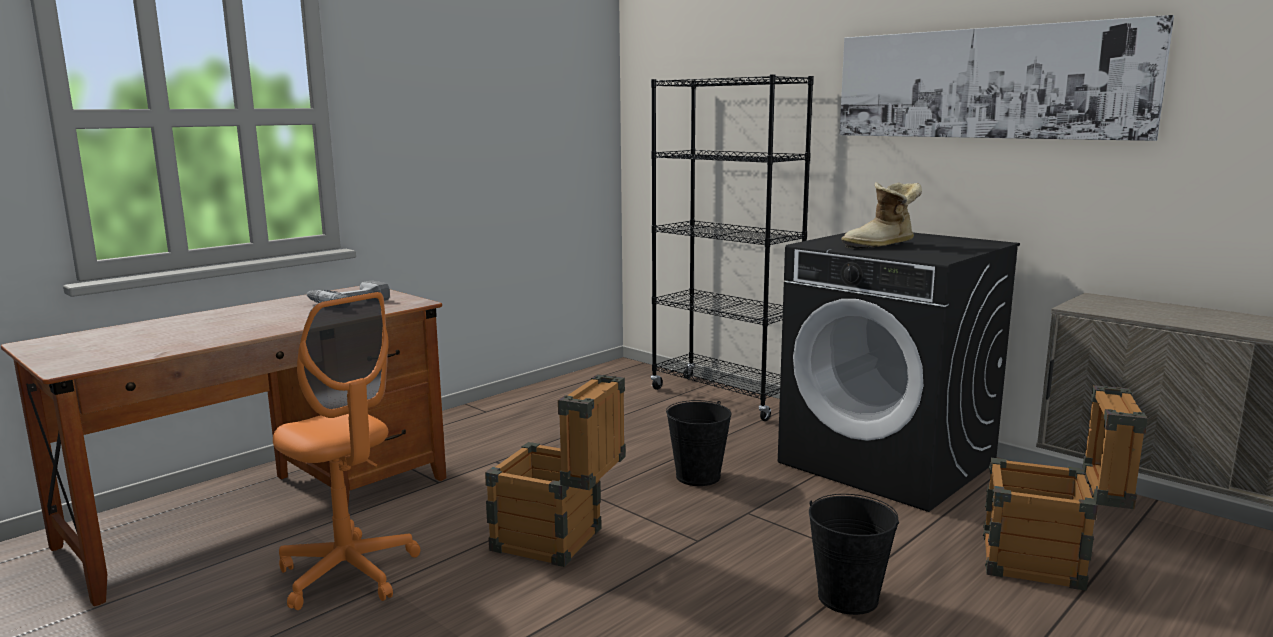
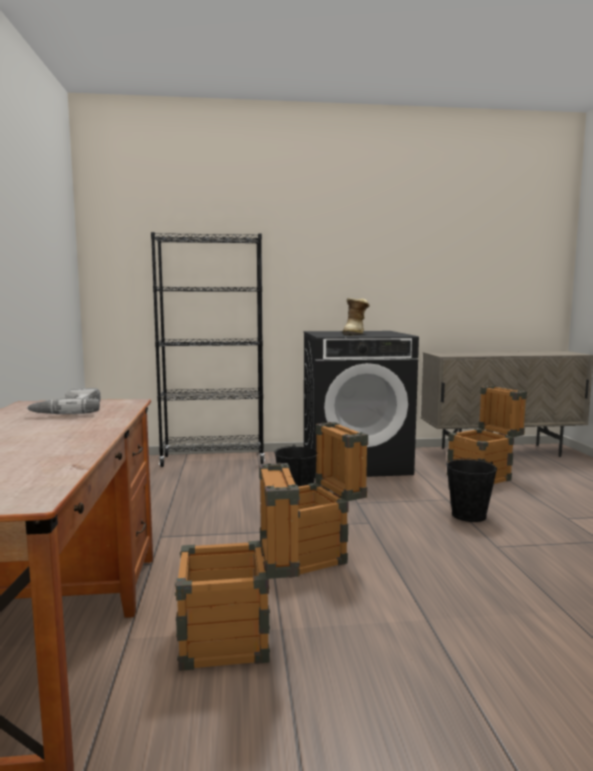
camera: 50 degrees left, 5 degrees down
(348, 574) = (239, 639): orange office chair -> crate
(985, 83) = (364, 247): picture -> none

